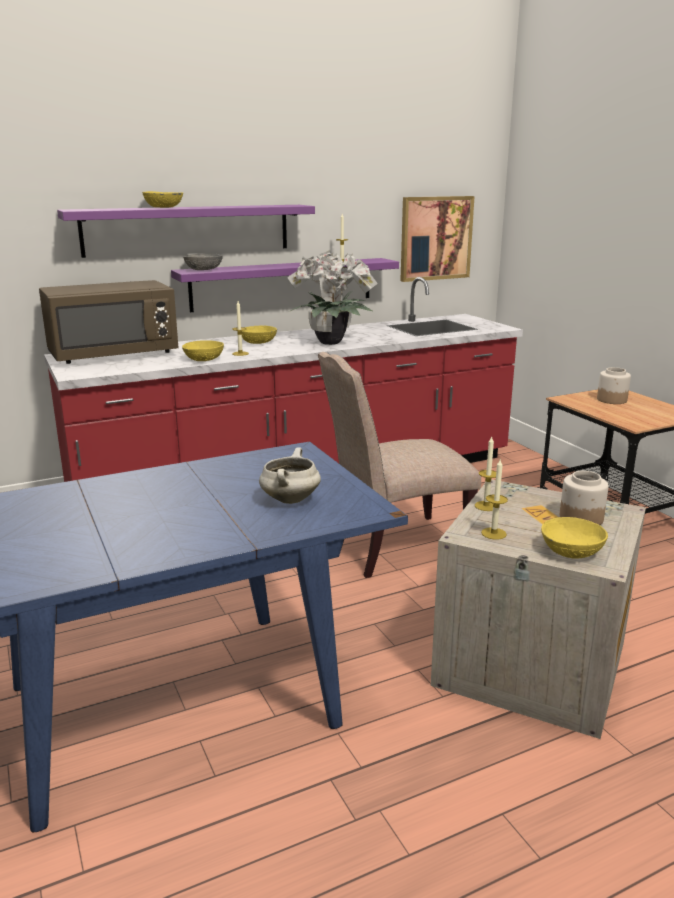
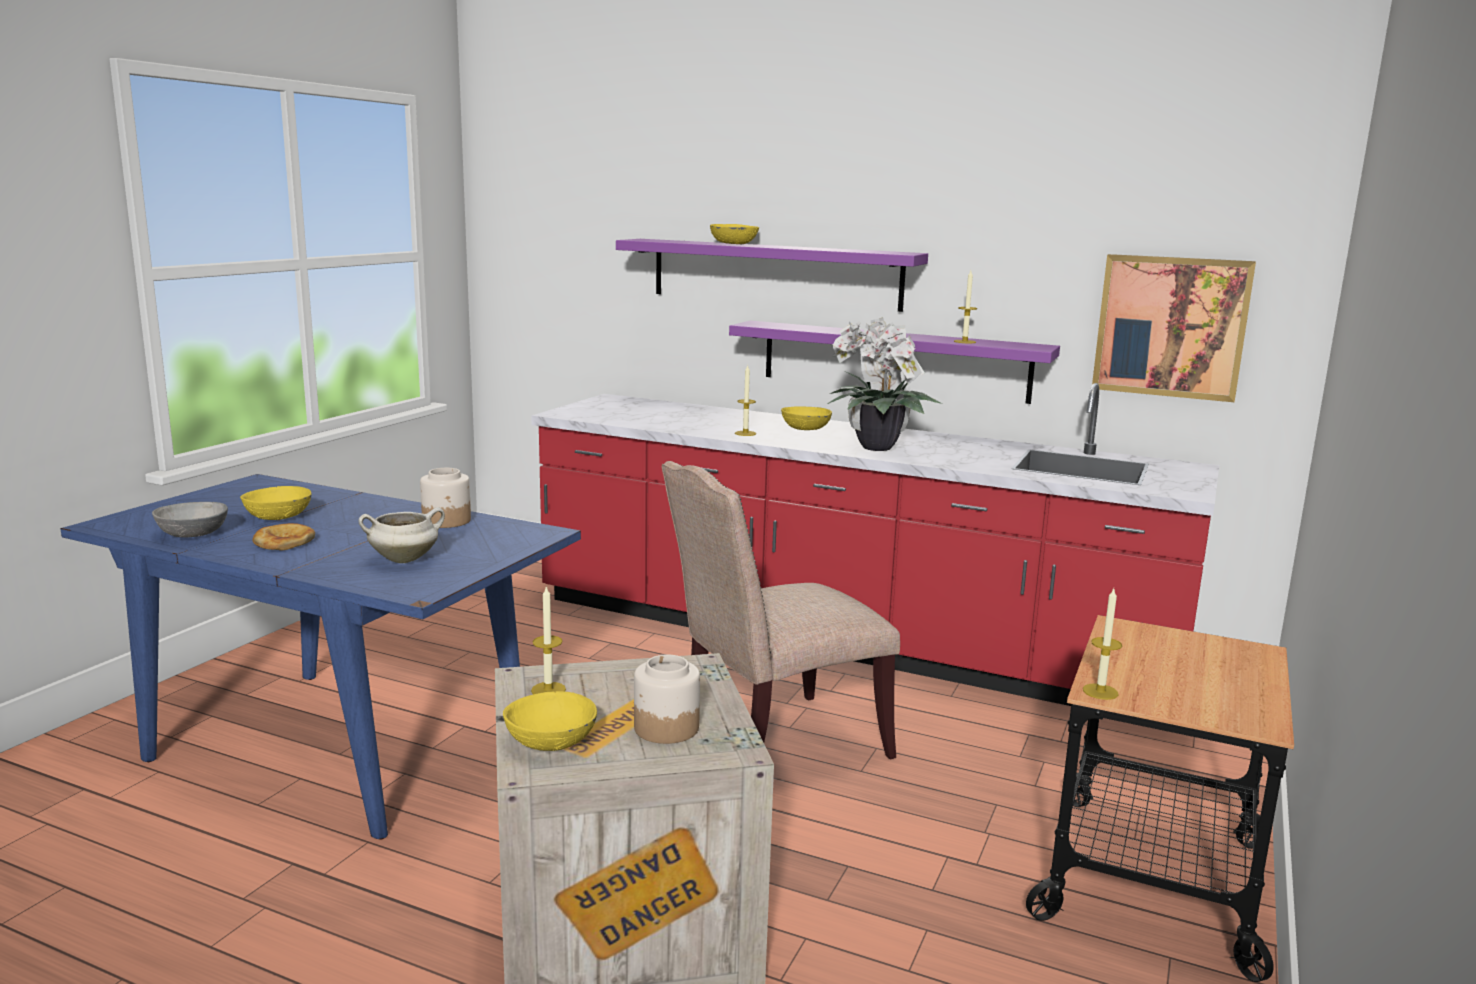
camera: 50 degrees right, 5 degrees down
(114, 355) = (646, 407): brown microwave -> none
(167, 531) = (284, 541): none -> bread
(204, 269) = (774, 325): grey bowl -> grey bowl (192, 534)
(204, 359) = (695, 429): yellow bowl -> yellow bowl (278, 517)
(395, 549) = (774, 747): beige chair -> beige chair turned 60 degrees counterclockwise
(486, 506) = (626, 669): candle -> candle (1100, 691)
(612, 400) = (1196, 656): jar -> jar (447, 521)

